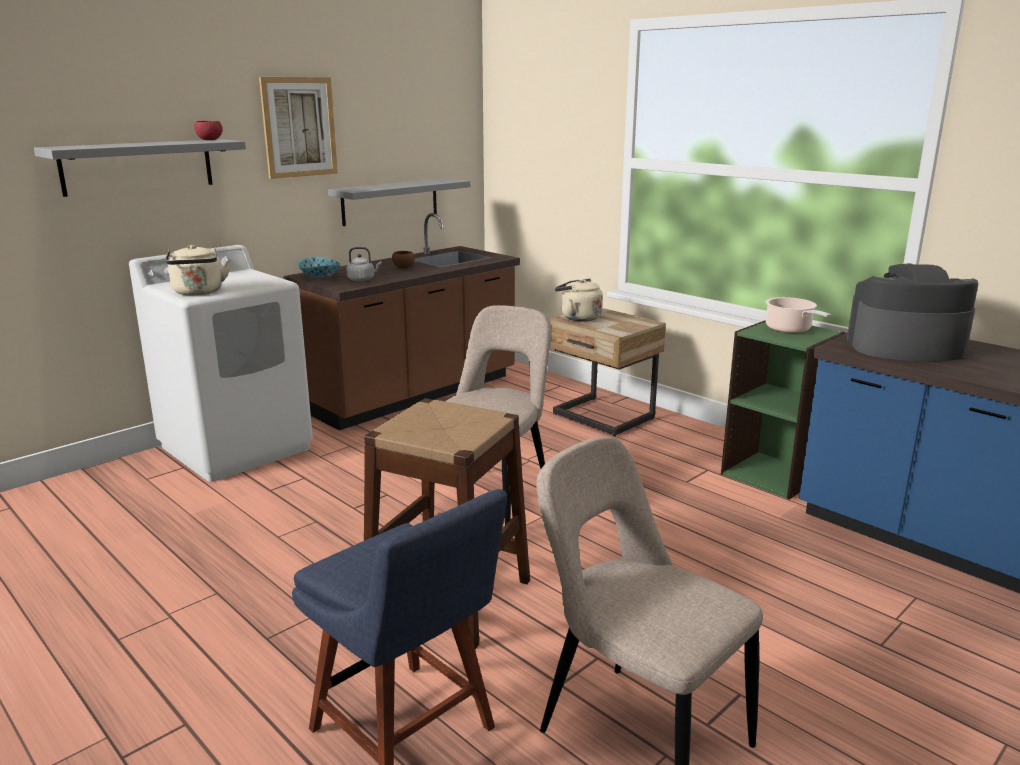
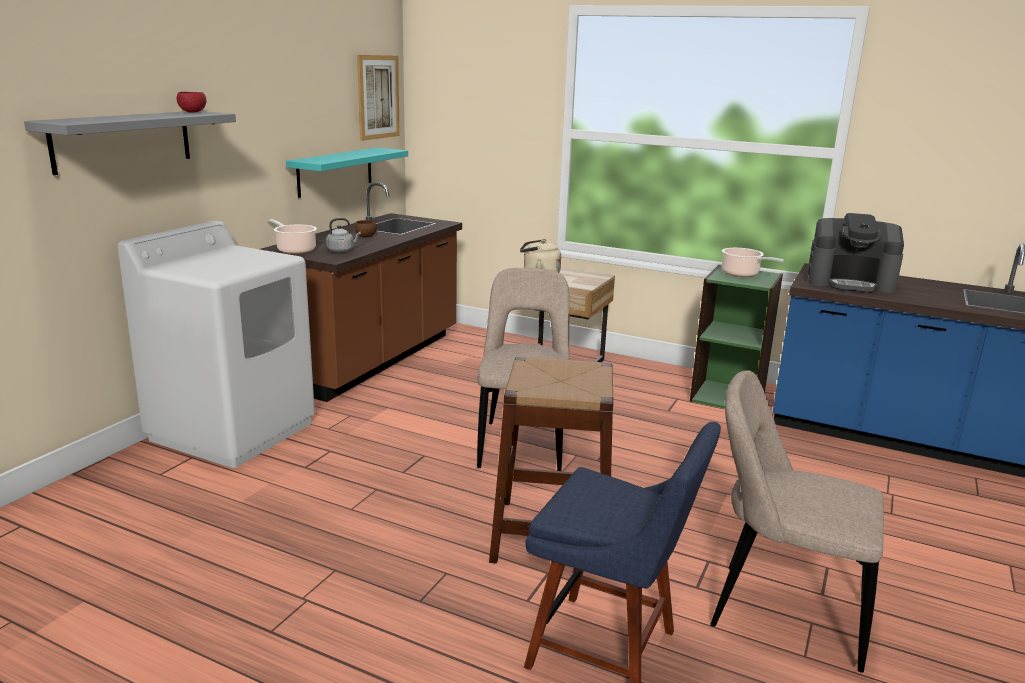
camera: 20 degrees left, 0 degrees up
(198, 292) = (216, 272): beige kettle -> none
(299, 127) = (262, 98): picture -> picture (378, 97)
(320, 277) = (295, 250): bowl -> cooking pot
(390, 201) = (335, 171): grey shelf -> turquoise shelf
(904, 347) = (850, 282): coffee machine -> coffee machine turned 150 degrees counterclockwise

